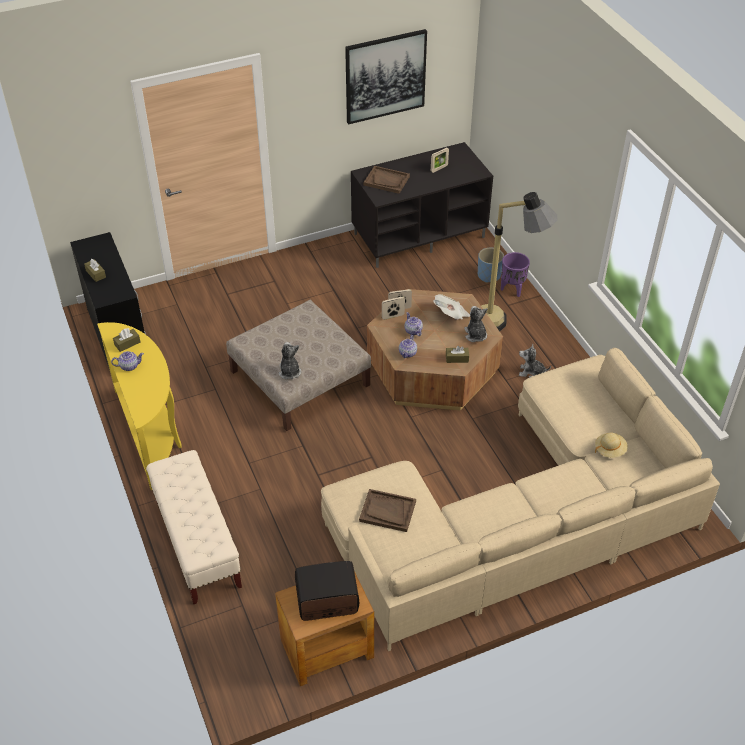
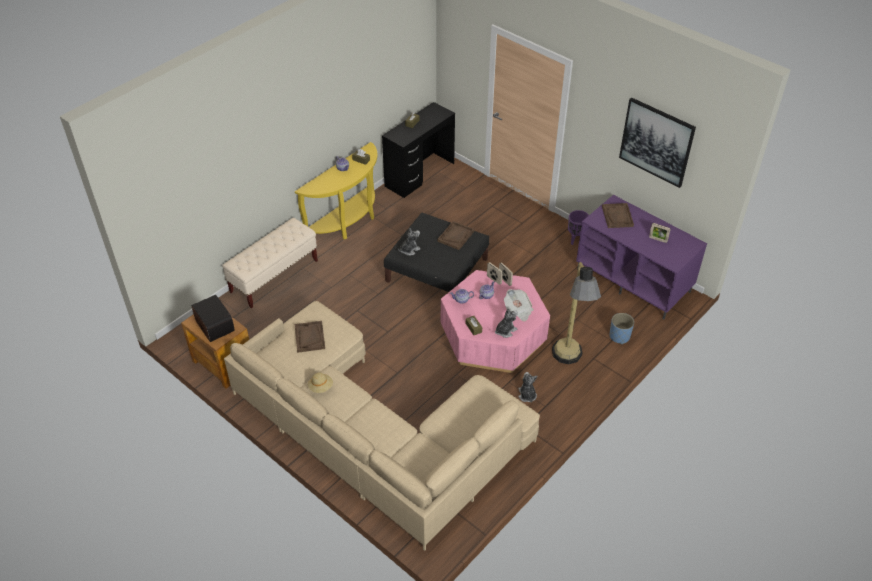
camera: 65 degrees right, 0 degrees up
(295, 324) = (455, 236): none -> brown tray
(299, 379) = (436, 270): beige ottoman -> black ottoman
(419, 235) = (634, 280): black tv stand -> purple tv stand
(432, 368) = (492, 335): brown coffee table -> pink coffee table
(512, 289) = (614, 356): purple planter -> purple planter (576, 239)
(610, 450) = (433, 445): beige hat -> beige hat (321, 387)

